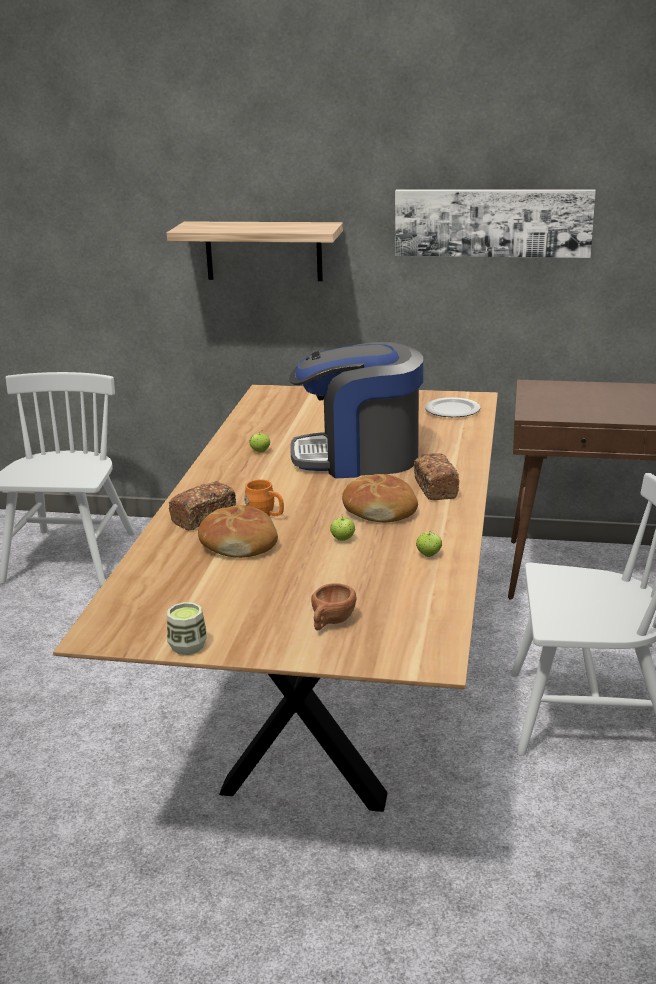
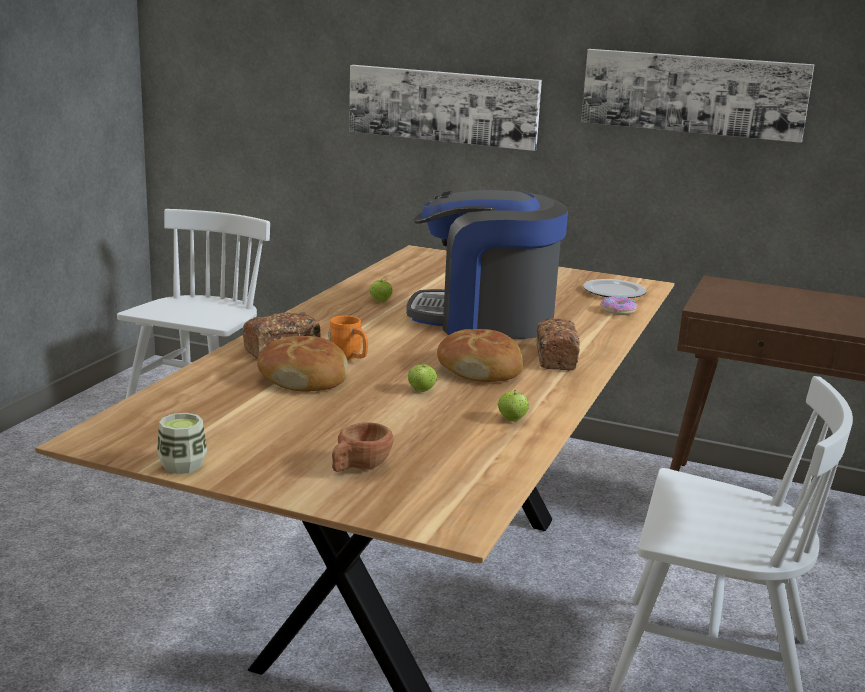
camera: 10 degrees right, 5 degrees down
(263, 251) = (443, 106): shelf -> picture
(464, 430) = (618, 311): none -> donut

